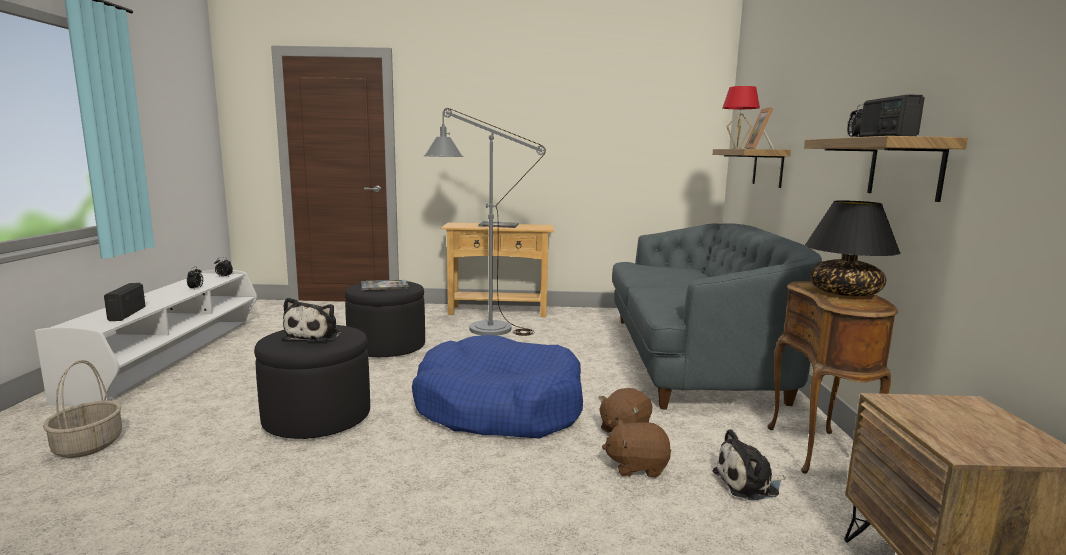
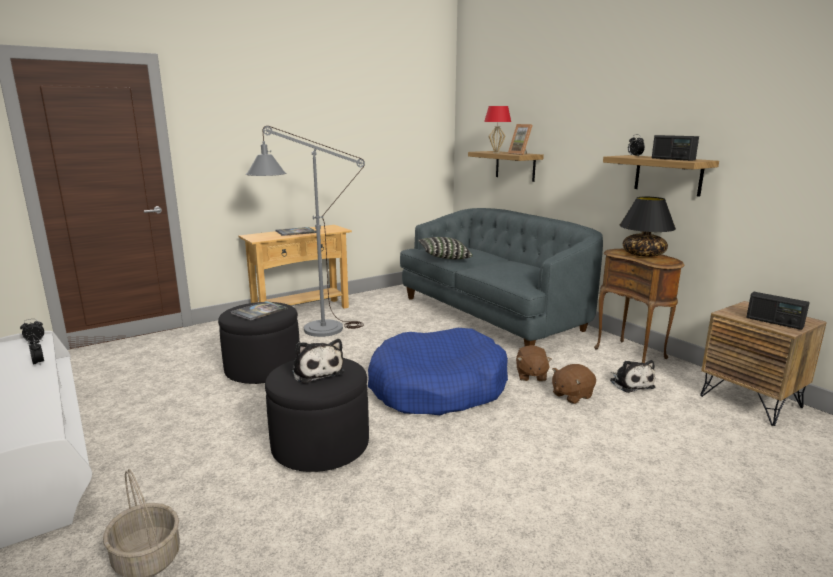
camera: 35 degrees left, 5 degrees up
(126, 314) = (33, 413): radio -> radio (774, 322)
(638, 273) = (444, 258): none -> pillow
(749, 483) = (630, 383): plush toy -> plush toy turned 60 degrees counterclockwise

